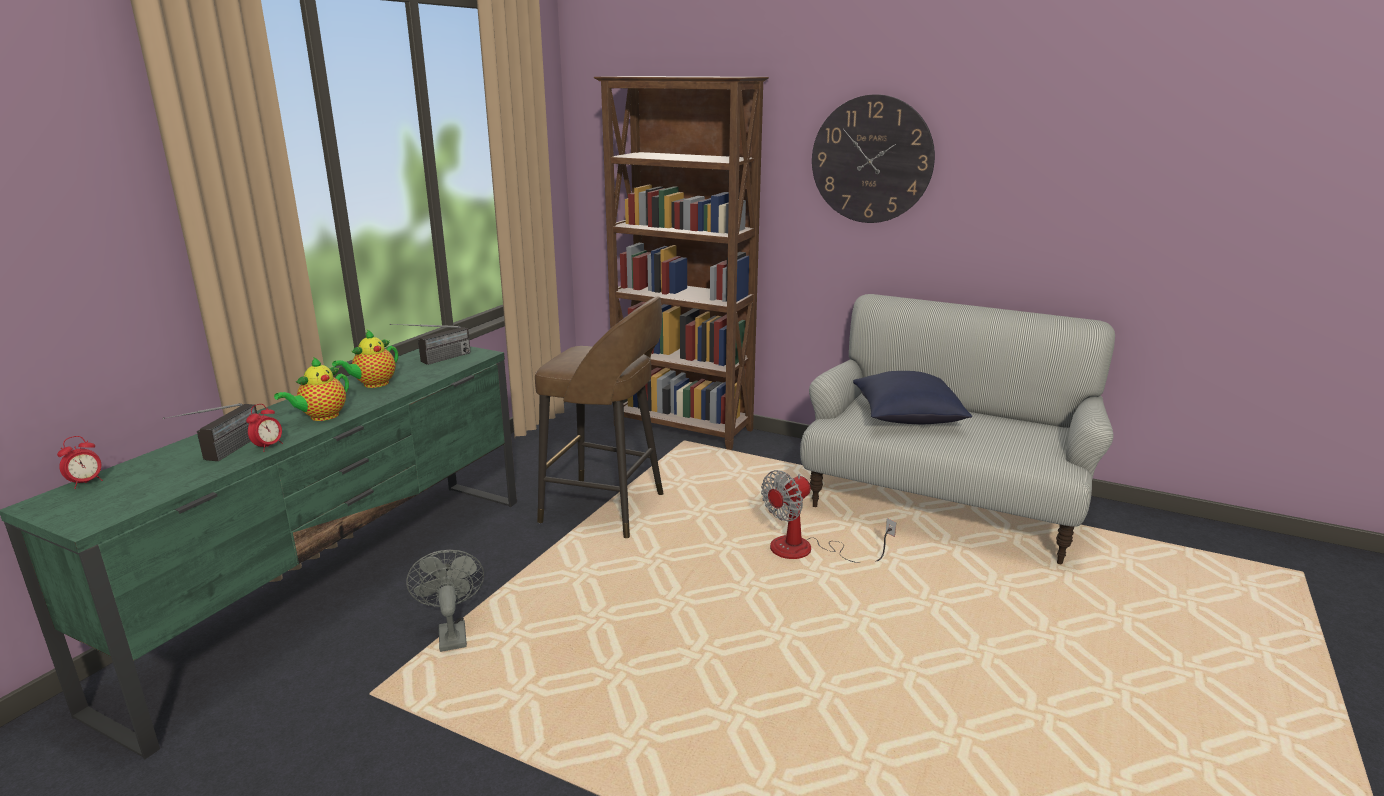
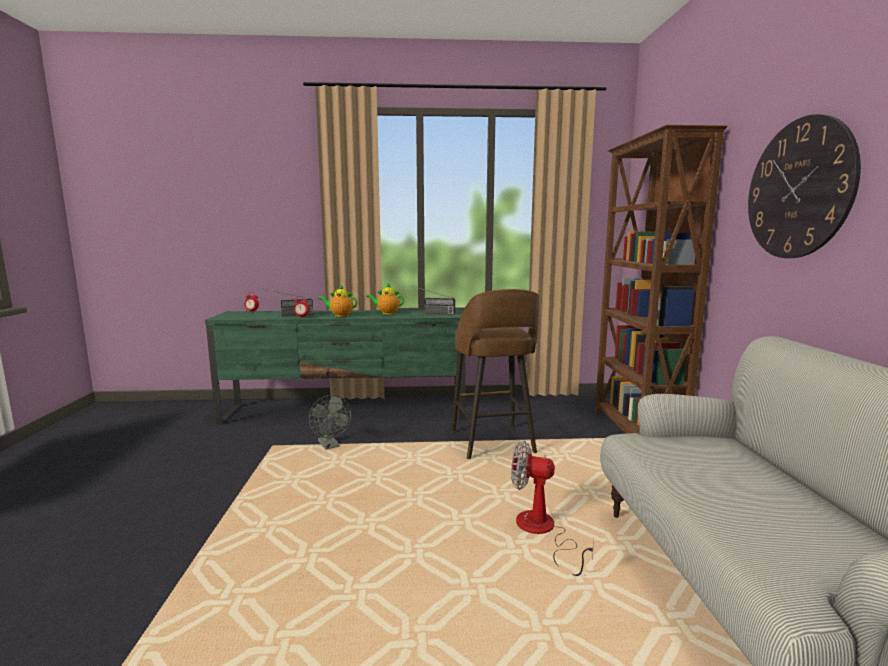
camera: 60 degrees right, 10 degrees down
(451, 633) = (330, 446): grey fan -> grey fan turned 105 degrees clockwise
(907, 417) = (717, 465): blue pillow -> none

